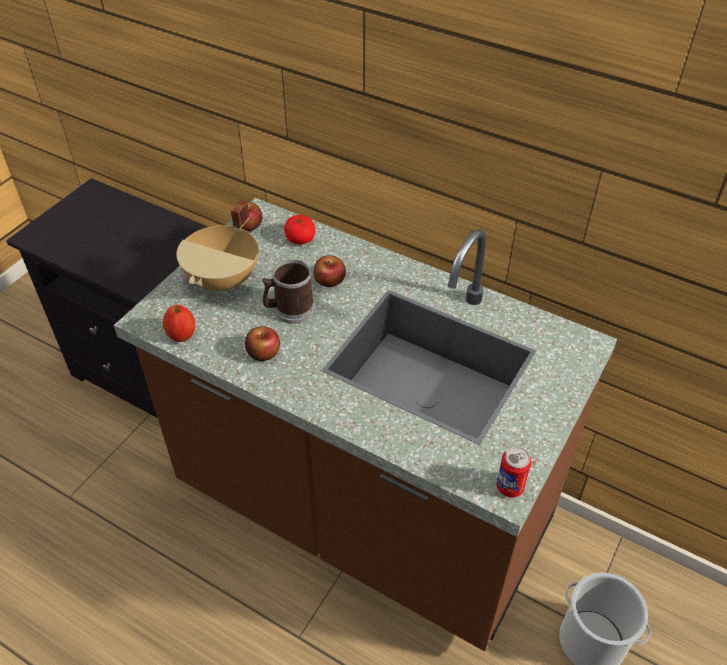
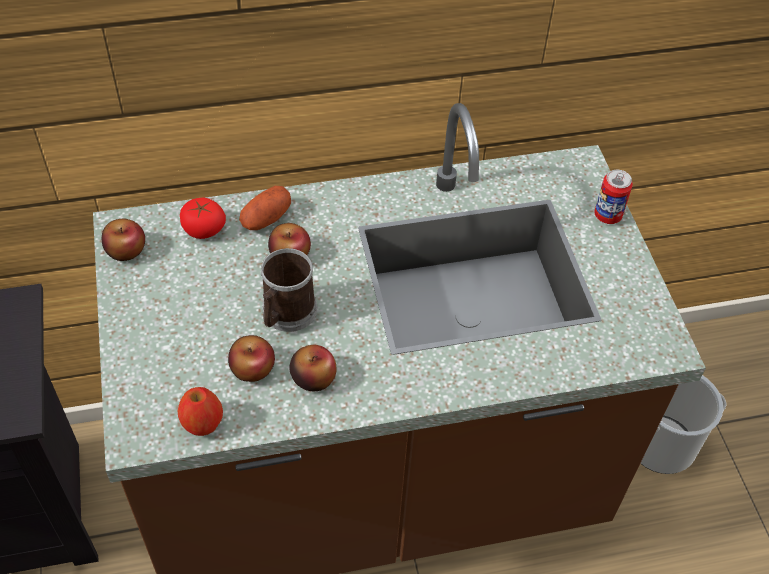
camera: 45 degrees left, 5 degrees up
(224, 280) = (175, 330): beige cooking pot -> none
(238, 325) = (252, 368): none -> apple
(340, 253) = (266, 218): none -> potato
(510, 487) = (663, 339): can -> can (607, 215)

